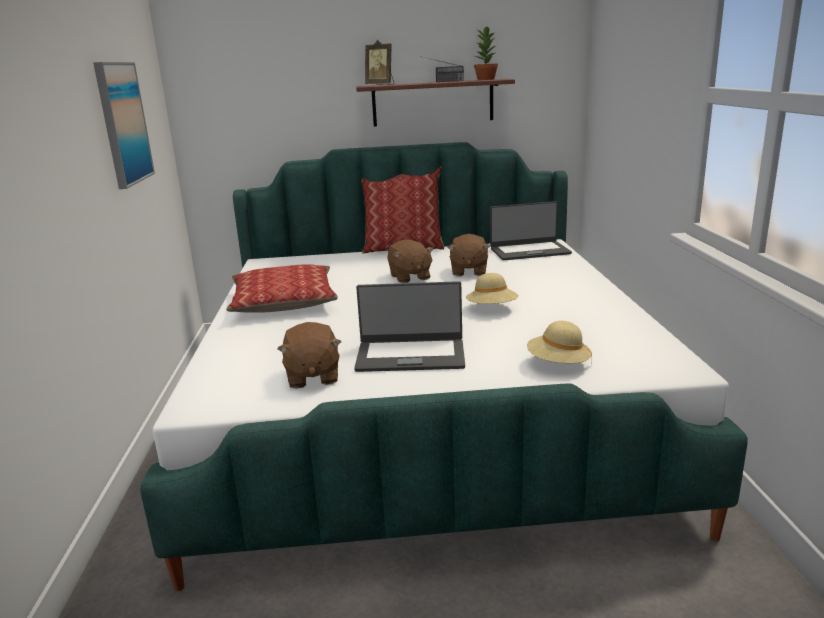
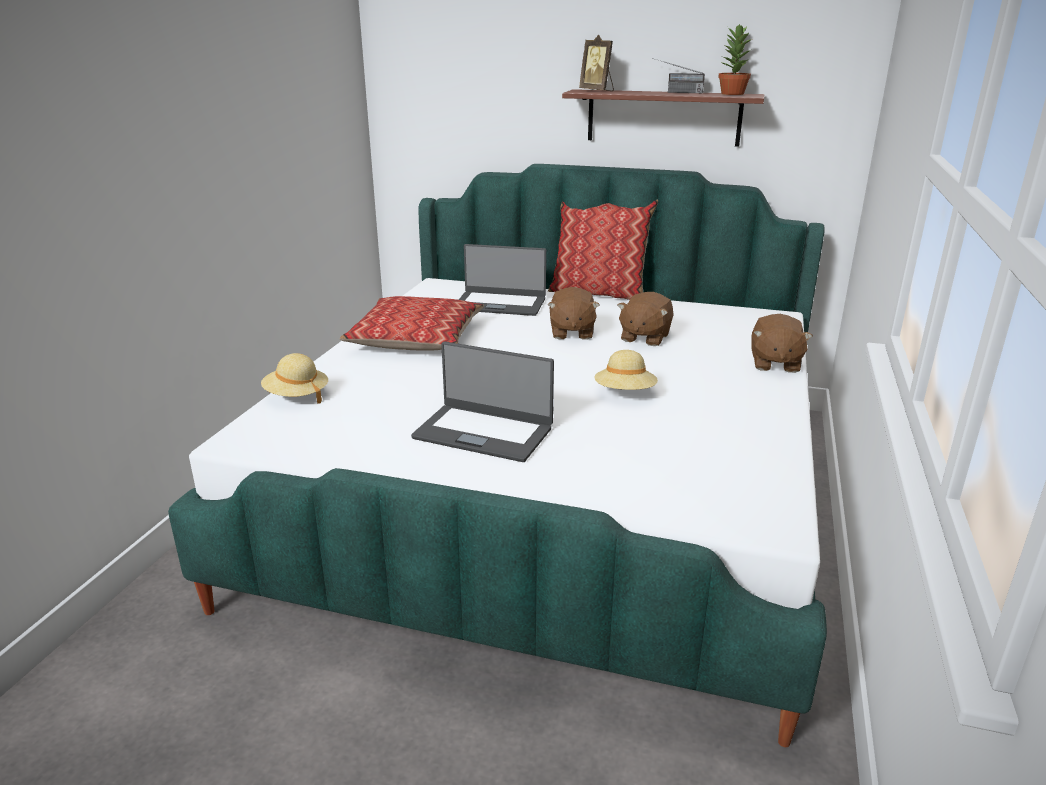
camera: 20 degrees right, 5 degrees up
(123, 123) = (284, 120): picture -> none
(312, 376) = (367, 434): brown plush toy -> brown plush toy (774, 363)
(529, 251) = (743, 323): laptop -> laptop (500, 304)
(558, 364) = (632, 482): beige hat -> beige hat (296, 396)

